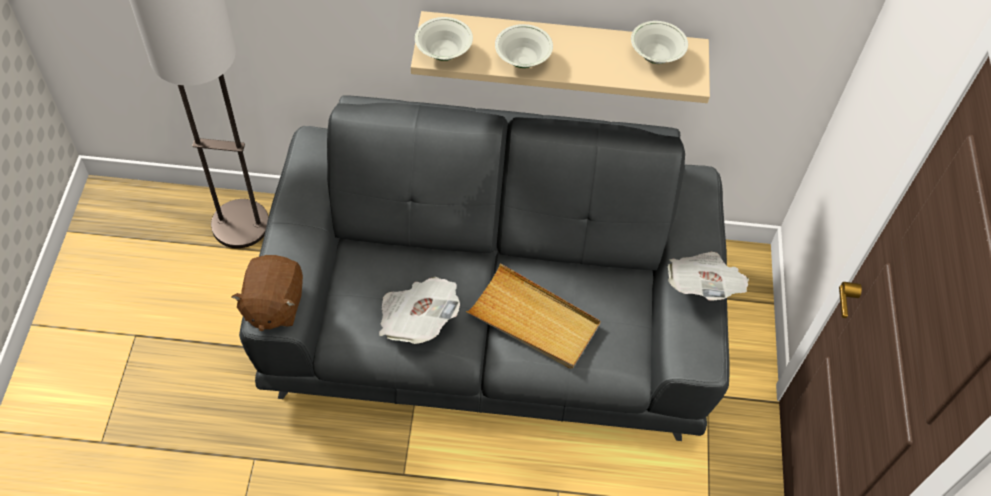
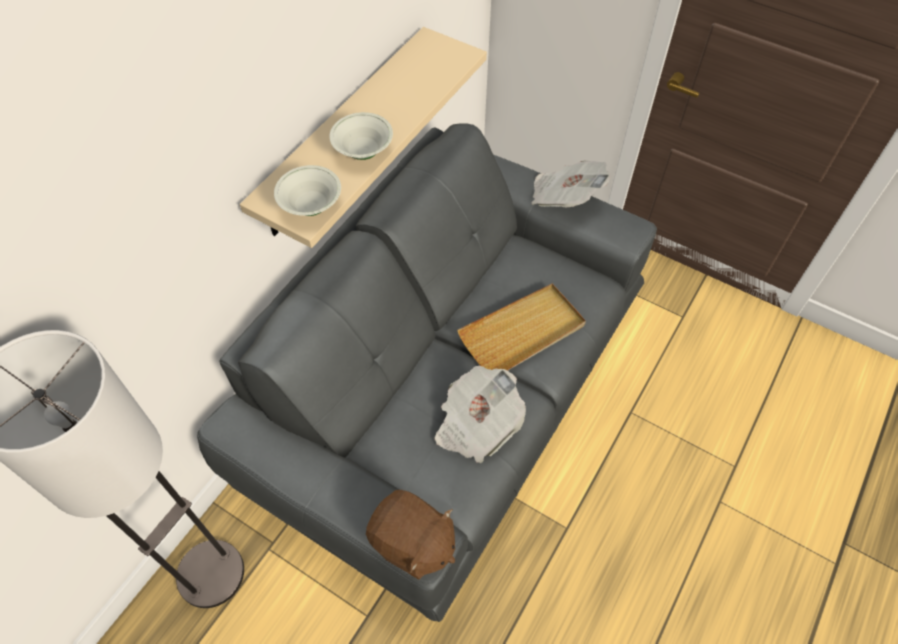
camera: 60 degrees left, 0 degrees up
(655, 56) = (421, 64): white bowl -> none

